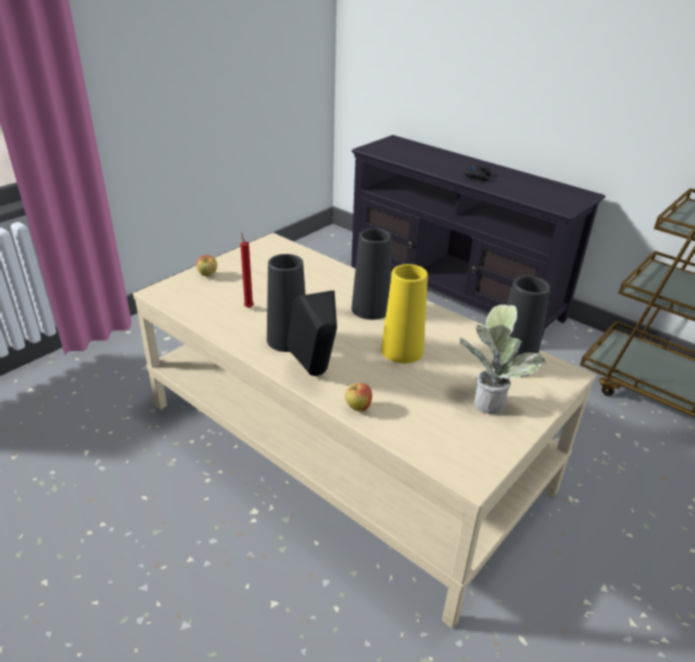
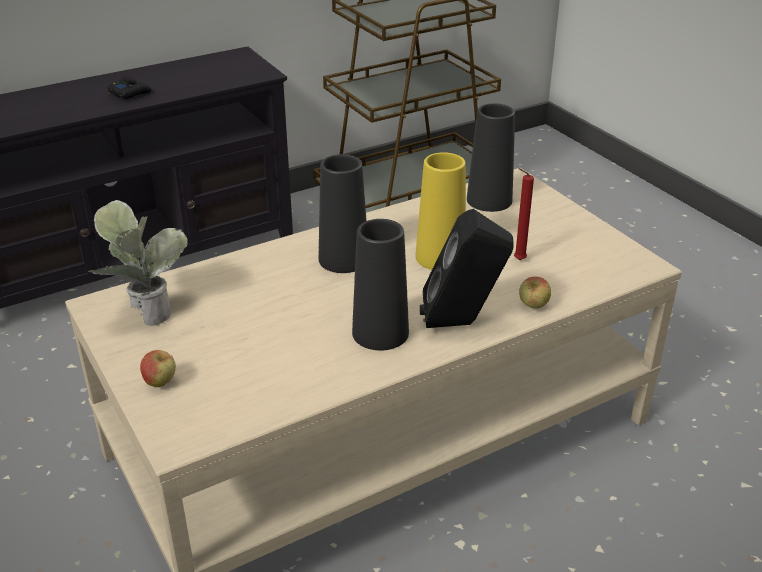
camera: 70 degrees left, 0 degrees up
(248, 307) = (281, 354): red candle -> red candle (517, 260)
(489, 399) = (541, 228): potted plant -> potted plant (146, 311)

